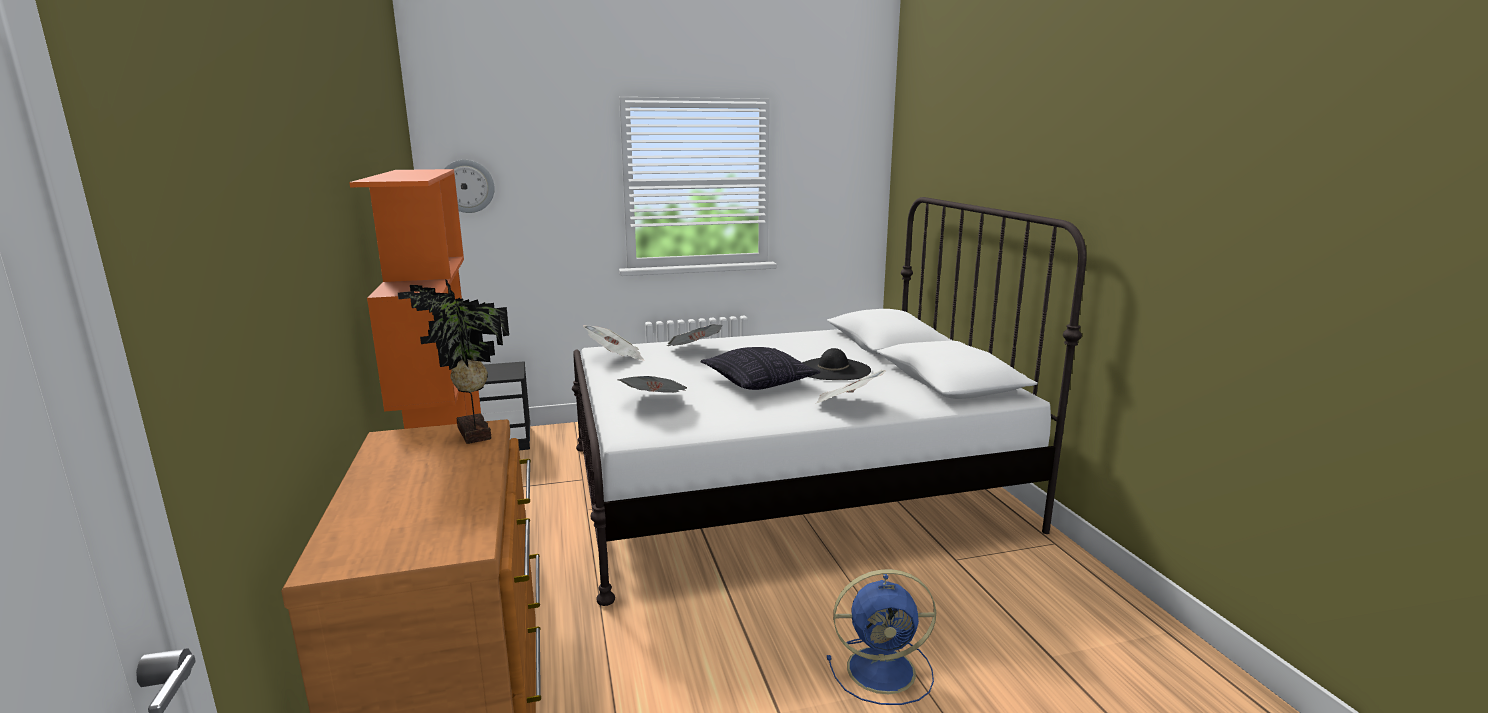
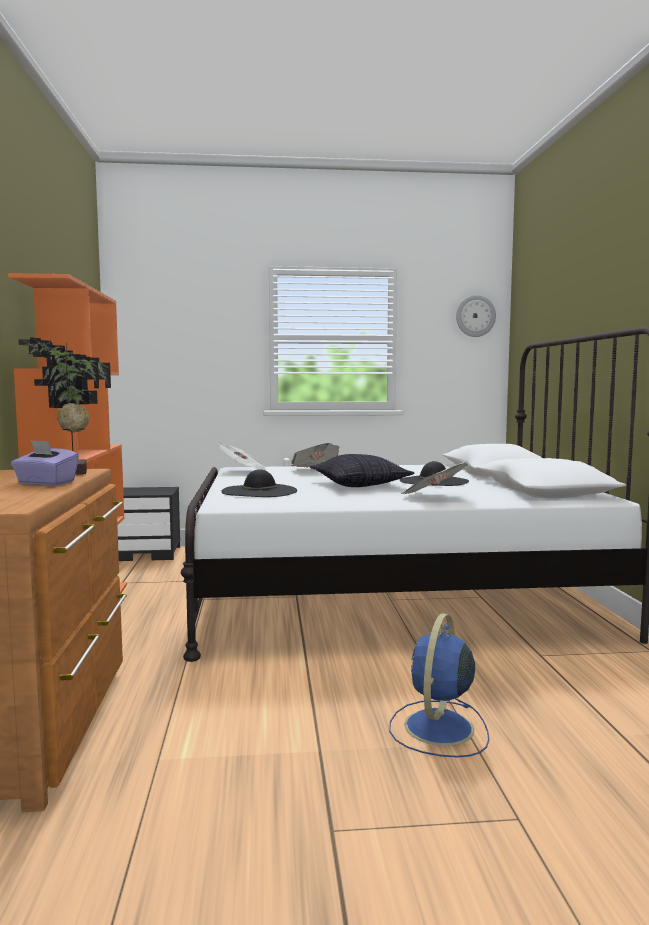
camera: 10 degrees right, 10 degrees down
(460, 470) = (46, 483): none -> purple tissue box
(467, 186) = (142, 337): wall clock -> wall clock (475, 316)
(655, 403) = (259, 491): newspaper -> black hat
(884, 670) = (438, 729): blue fan -> blue fan turned 105 degrees clockwise

